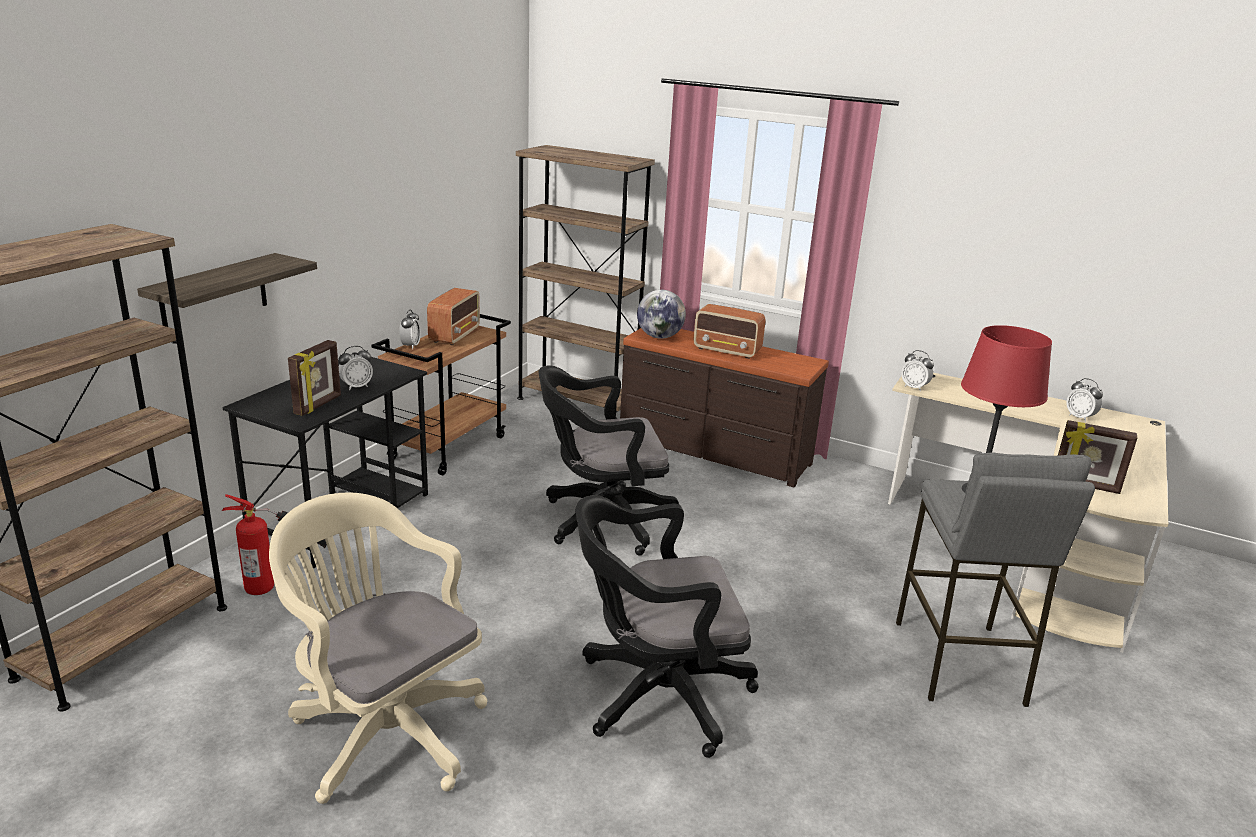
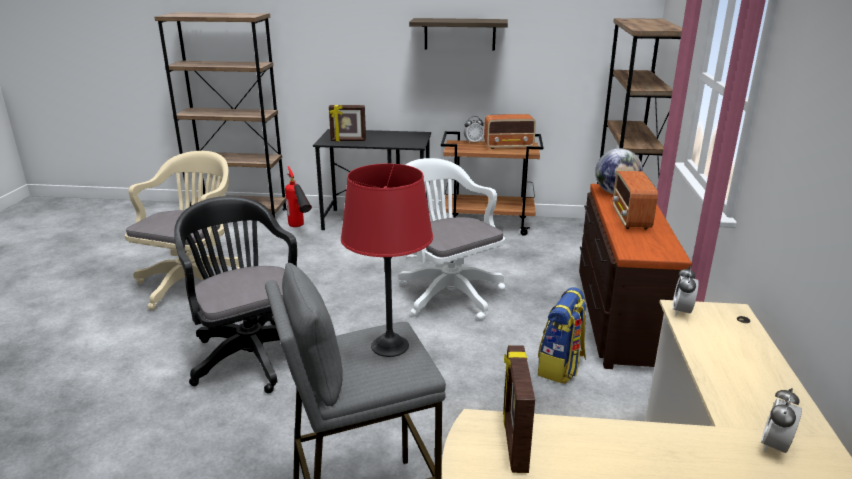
camera: 70 degrees right, 0 degrees up
(214, 294) = (331, 65): shelf -> shelf (459, 34)
(356, 386) = (381, 141): alarm clock -> none
(601, 521) = (447, 293): black office chair -> white office chair
(783, 505) = (561, 367): none -> backpack

